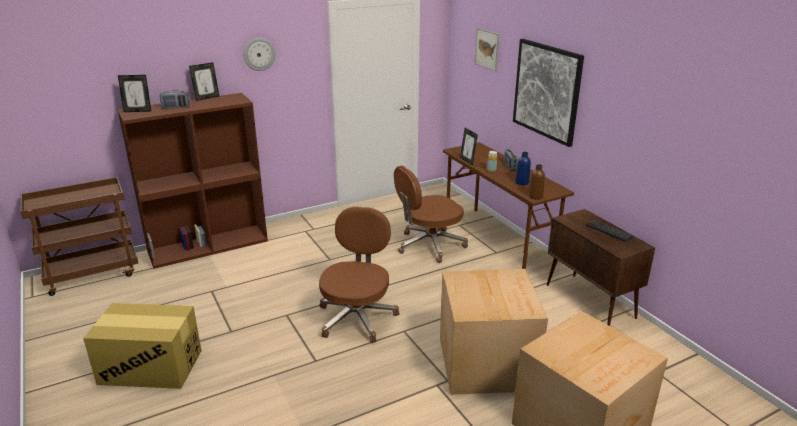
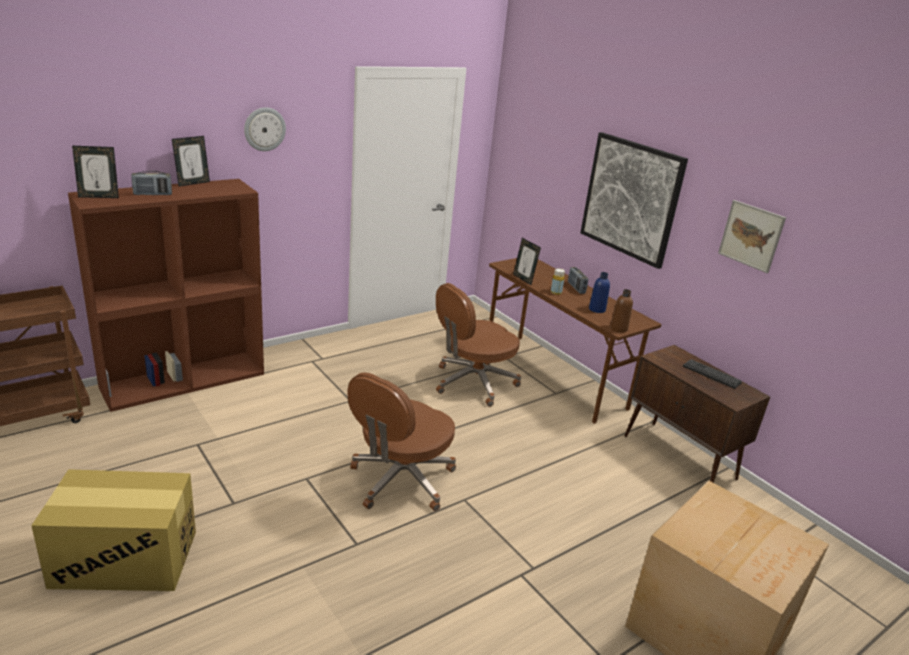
camera: 10 degrees left, 0 degrees up
(357, 317) = (400, 481): brown office chair -> brown office chair turned 150 degrees counterclockwise
(487, 49) = (549, 142): picture -> picture (751, 236)
(487, 362) = (577, 541): cardboard box -> none

